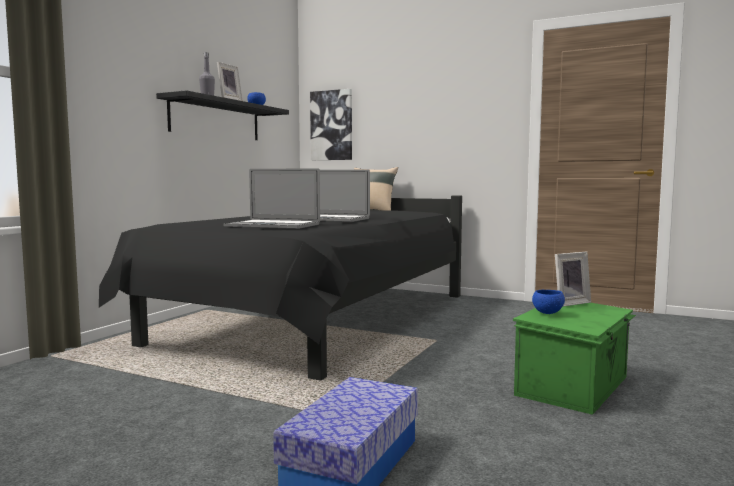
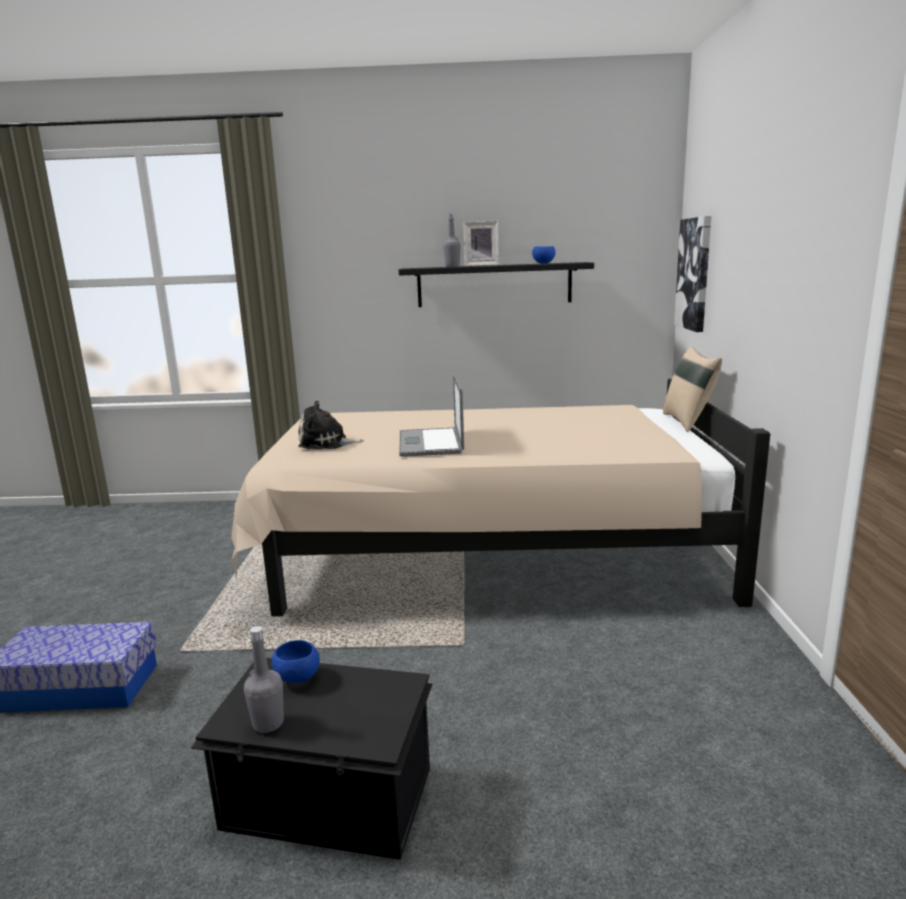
camera: 65 degrees right, 10 degrees up
(273, 225) = (326, 443): laptop -> plush toy
(318, 320) = (484, 553): black bed -> beige bed
(568, 303) = (380, 688): picture frame -> none
(574, 386) = (329, 800): green storage box -> black storage box
(592, 322) = (268, 723): none -> grey bottle

